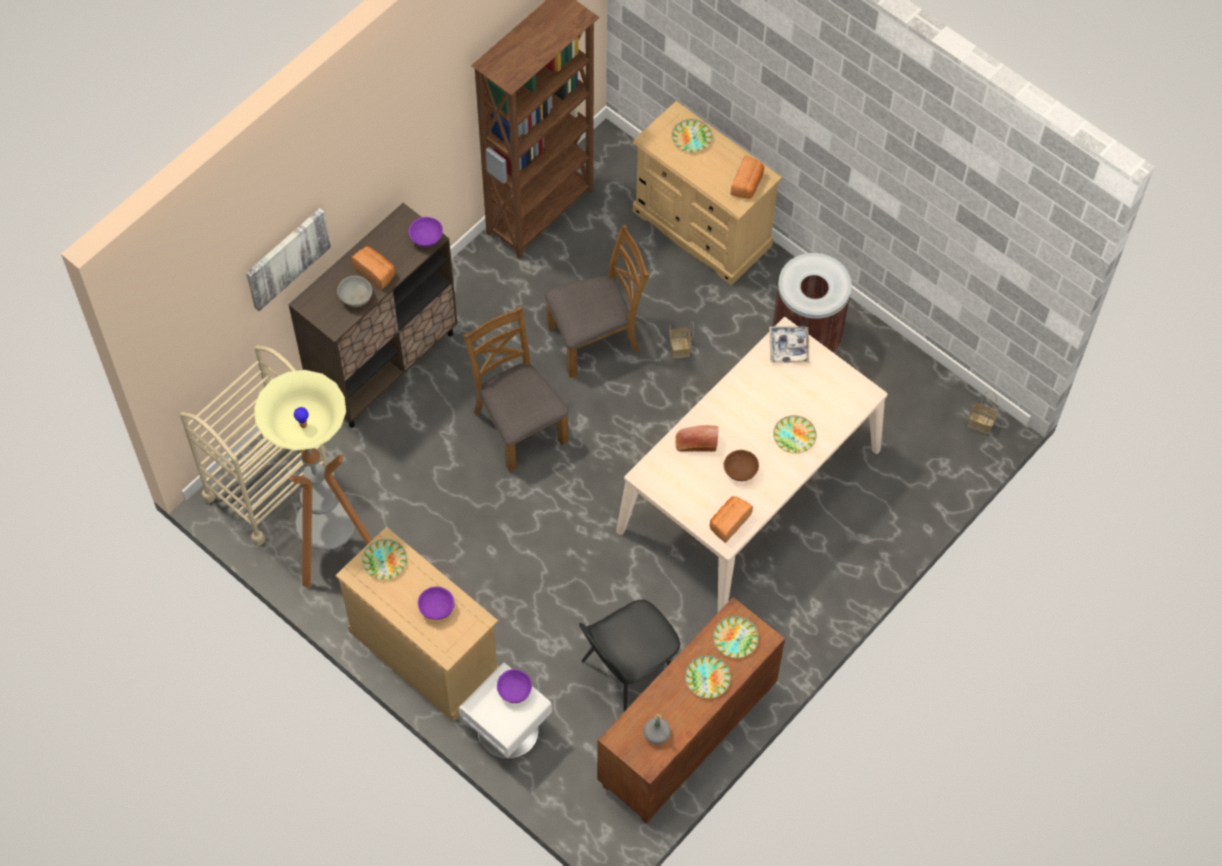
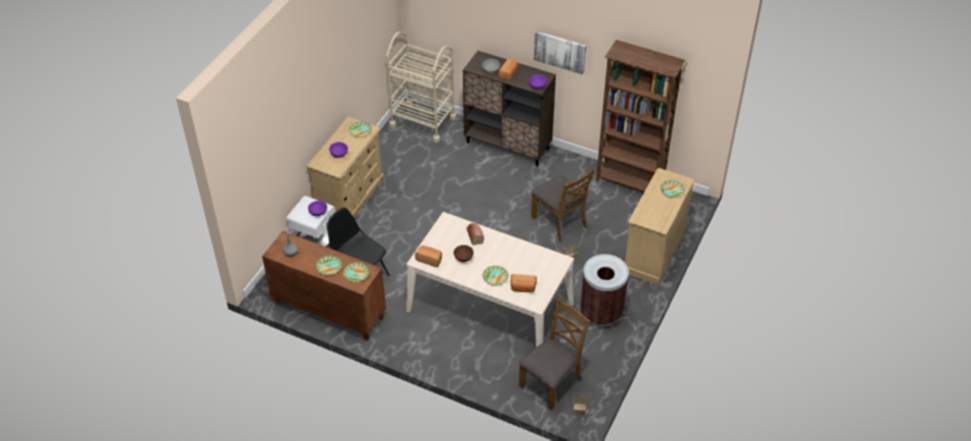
camera: 75 degrees right, 15 degrees down
(287, 257) = (486, 24): picture -> picture (560, 51)
(332, 551) = (394, 152): floor lamp -> none
(518, 426) = (492, 203): brown chair -> brown chair (551, 382)
(747, 184) = (652, 220): bread -> bread (523, 288)
(788, 347) = (553, 263): tray -> none

